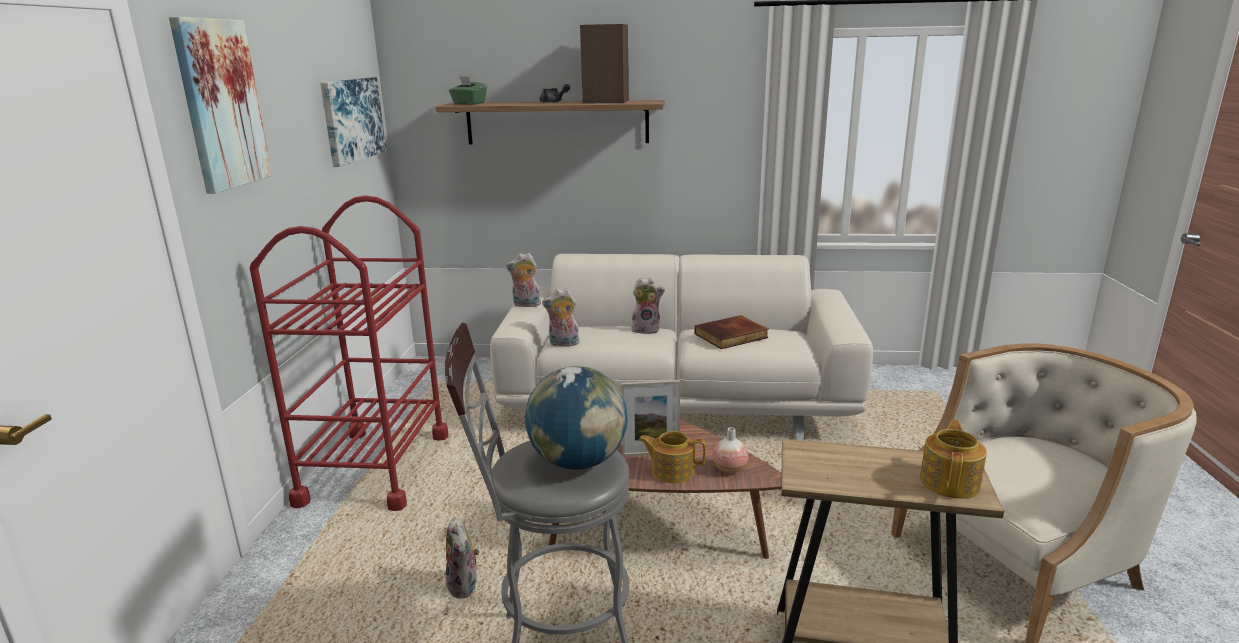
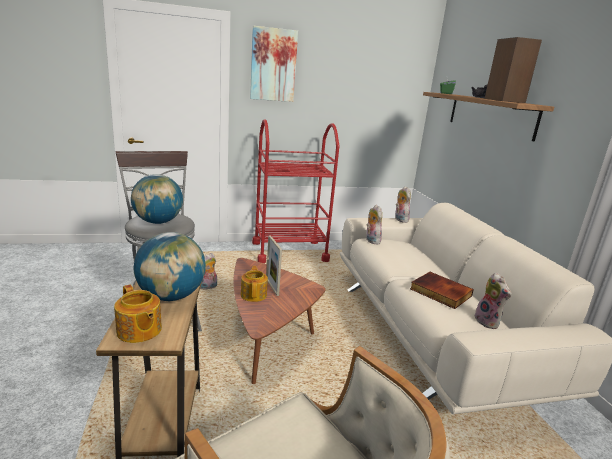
camera: 70 degrees right, 0 degrees up
(351, 119) = (385, 93): picture -> none
(646, 330) = (425, 264): plush toy -> plush toy (488, 322)
(729, 469) = (263, 314): vase -> none
(853, 461) = (171, 296): none -> globe
(950, 482) = (139, 331): teapot -> teapot turned 45 degrees clockwise

